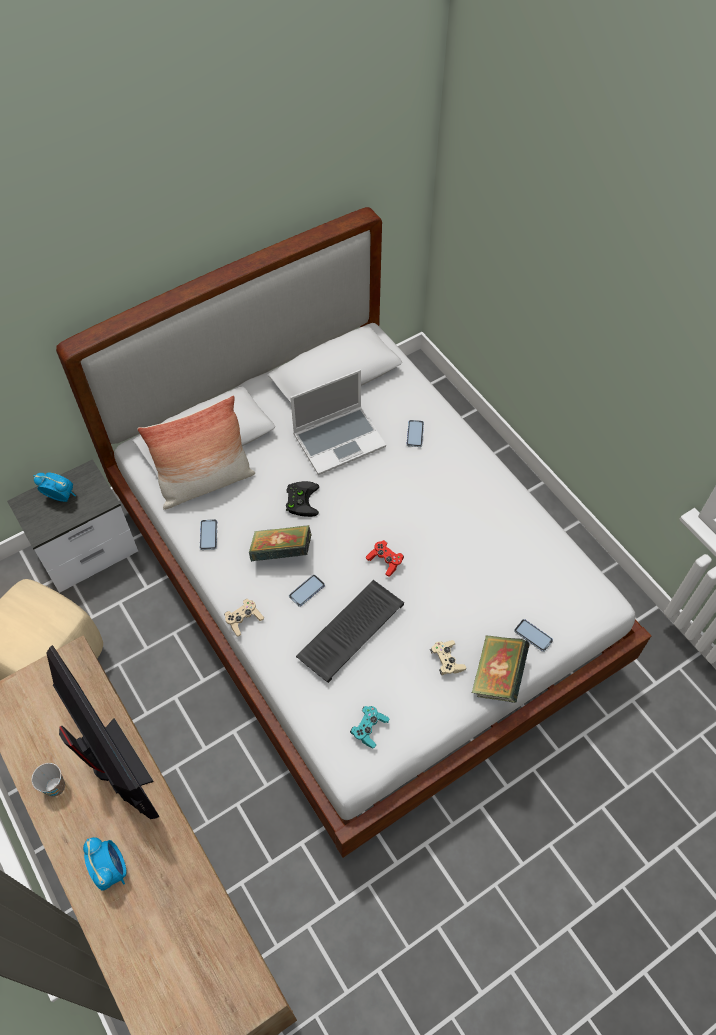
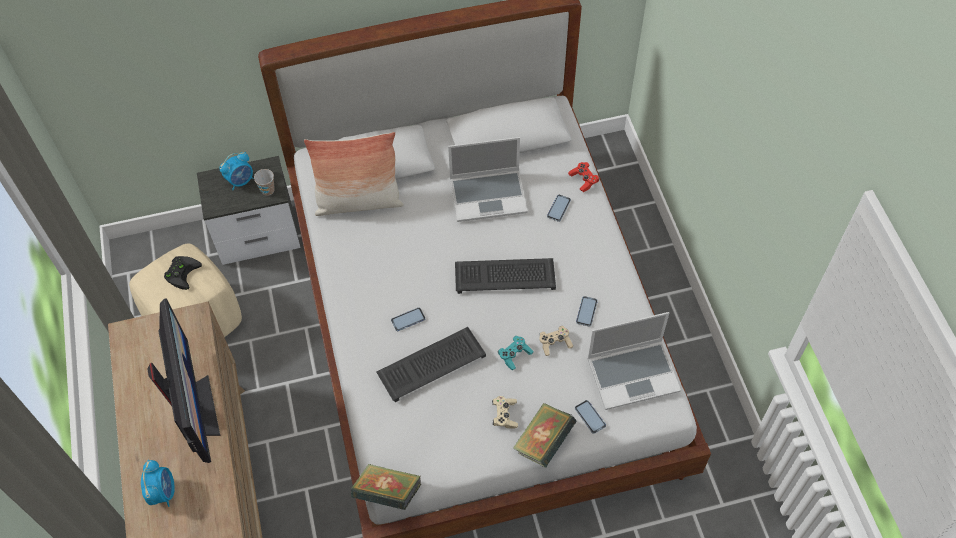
camera: 20 degrees right, 0 degrees up
(55, 787) = (144, 415): cup -> cup (267, 190)
(60, 496) = (241, 181): alarm clock -> alarm clock turned 105 degrees clockwise
(208, 535) = (344, 248): phone -> phone (586, 311)
(244, 620) = (346, 329): beige game controller -> beige game controller (555, 343)
(281, 553) = (399, 281): book -> book (387, 493)
(301, 499) = (434, 239): black game controller -> black game controller (182, 272)
(369, 728) = (414, 451): turquoise game controller -> turquoise game controller (514, 355)
(385, 561) = (485, 314): red game controller -> red game controller (583, 180)
(390, 516) = (506, 275): none -> keyboard
(557, 578) = (633, 374): none -> laptop

